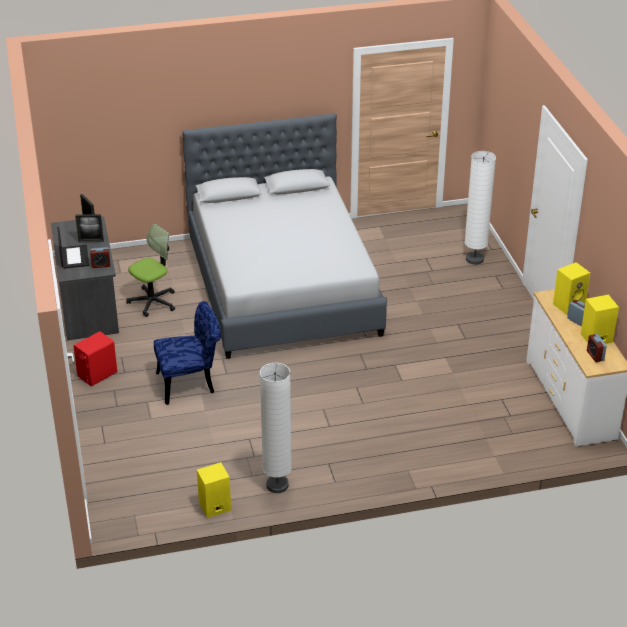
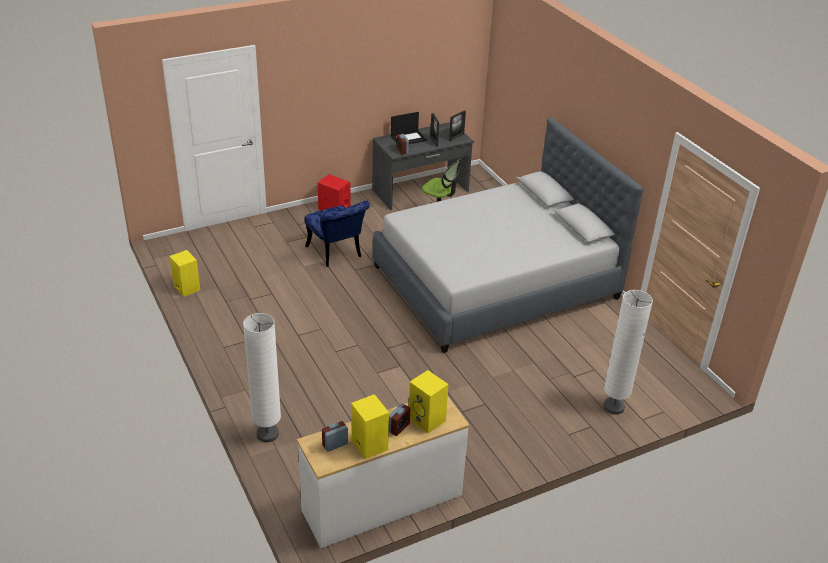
camera: 75 degrees right, 0 degrees up
(277, 485) = (215, 316): white floor lamp -> white floor lamp (267, 434)

